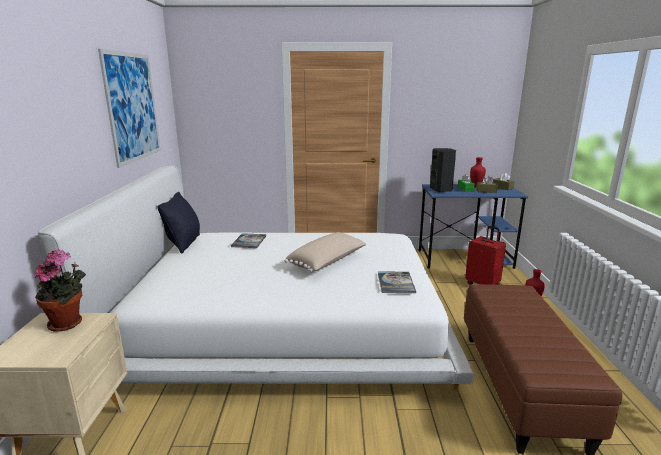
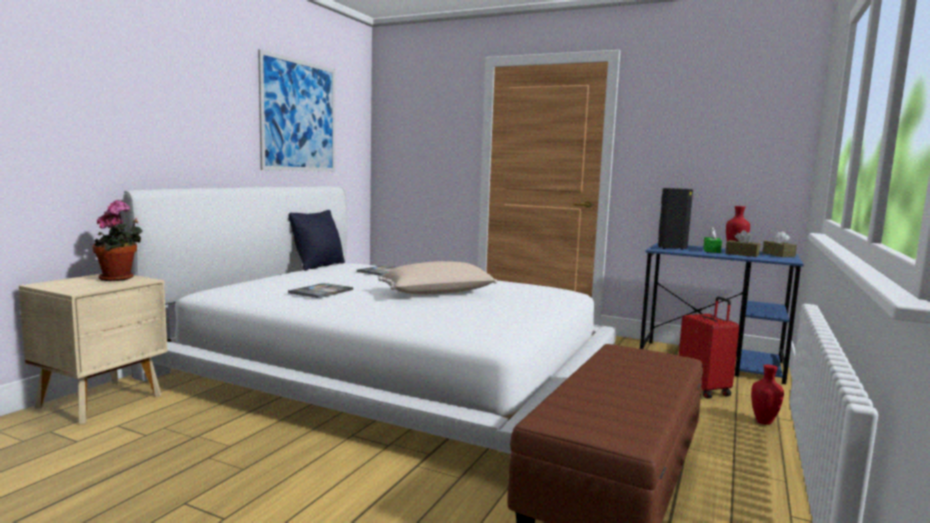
camera: 25 degrees right, 10 degrees down
(395, 283) = (487, 318): book -> book (321, 291)

